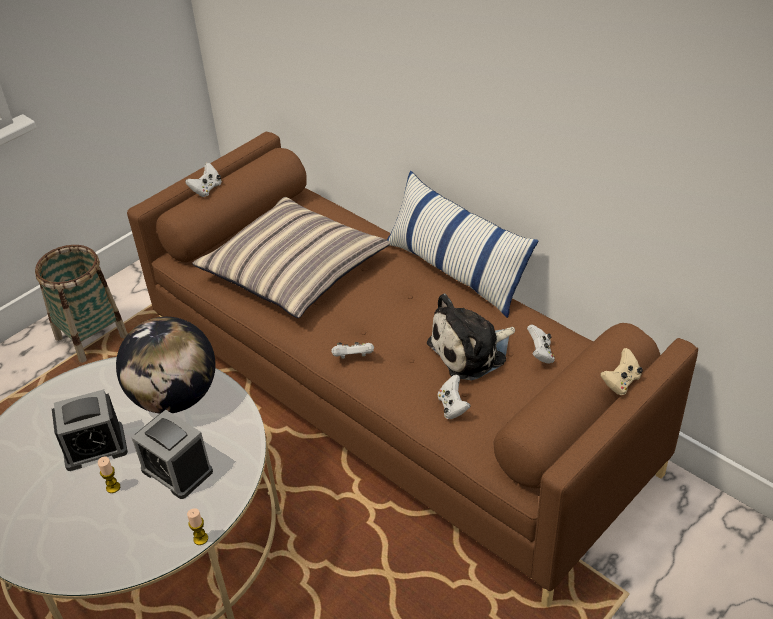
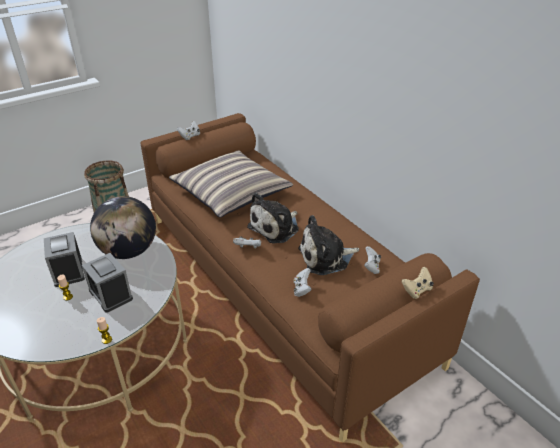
camera: 10 degrees right, 5 degrees down
(95, 447) = (68, 271): alarm clock -> alarm clock turned 75 degrees clockwise
(383, 317) = (276, 227): none -> plush toy
(455, 270) = (331, 208): pillow -> none

